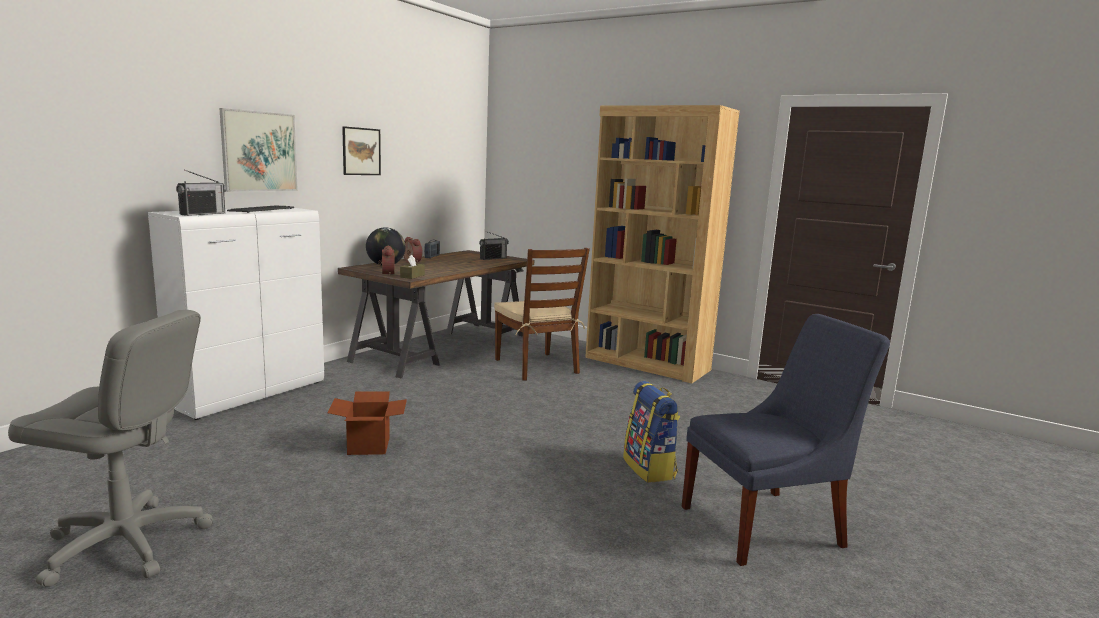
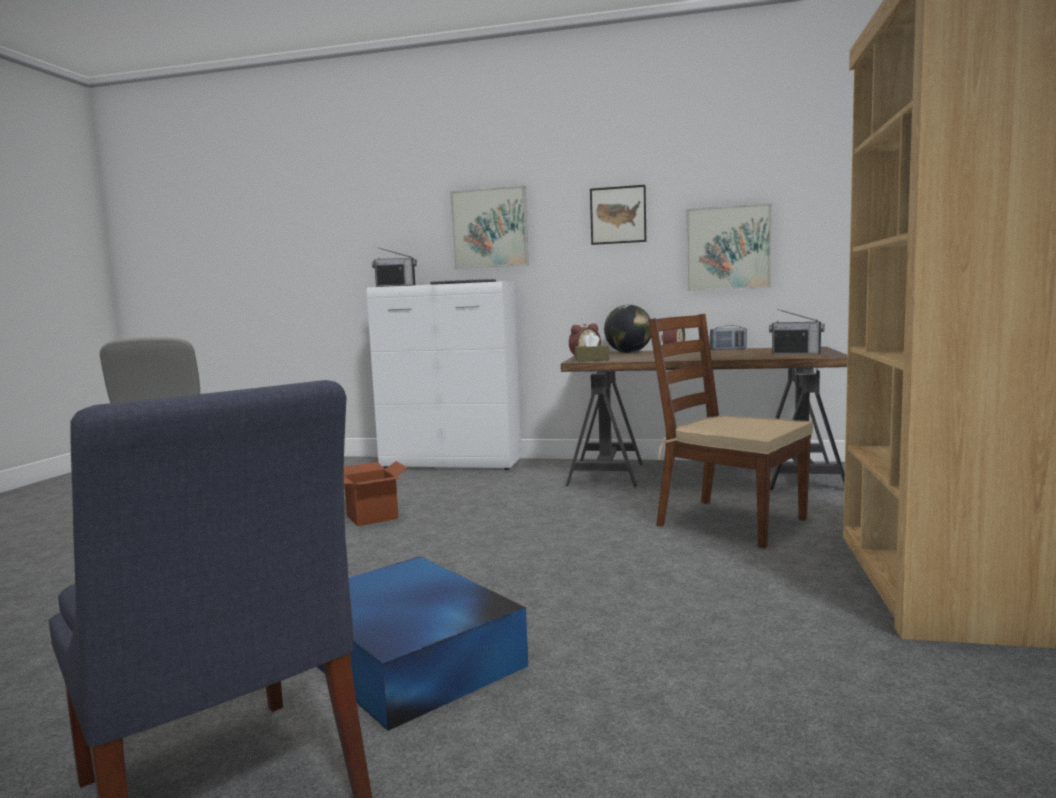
camera: 70 degrees right, 5 degrees down
(424, 183) = (728, 248): none -> picture
(537, 366) = (729, 522): brown chair -> brown chair turned 90 degrees clockwise
(650, 468) = (409, 659): backpack -> blue storage box

